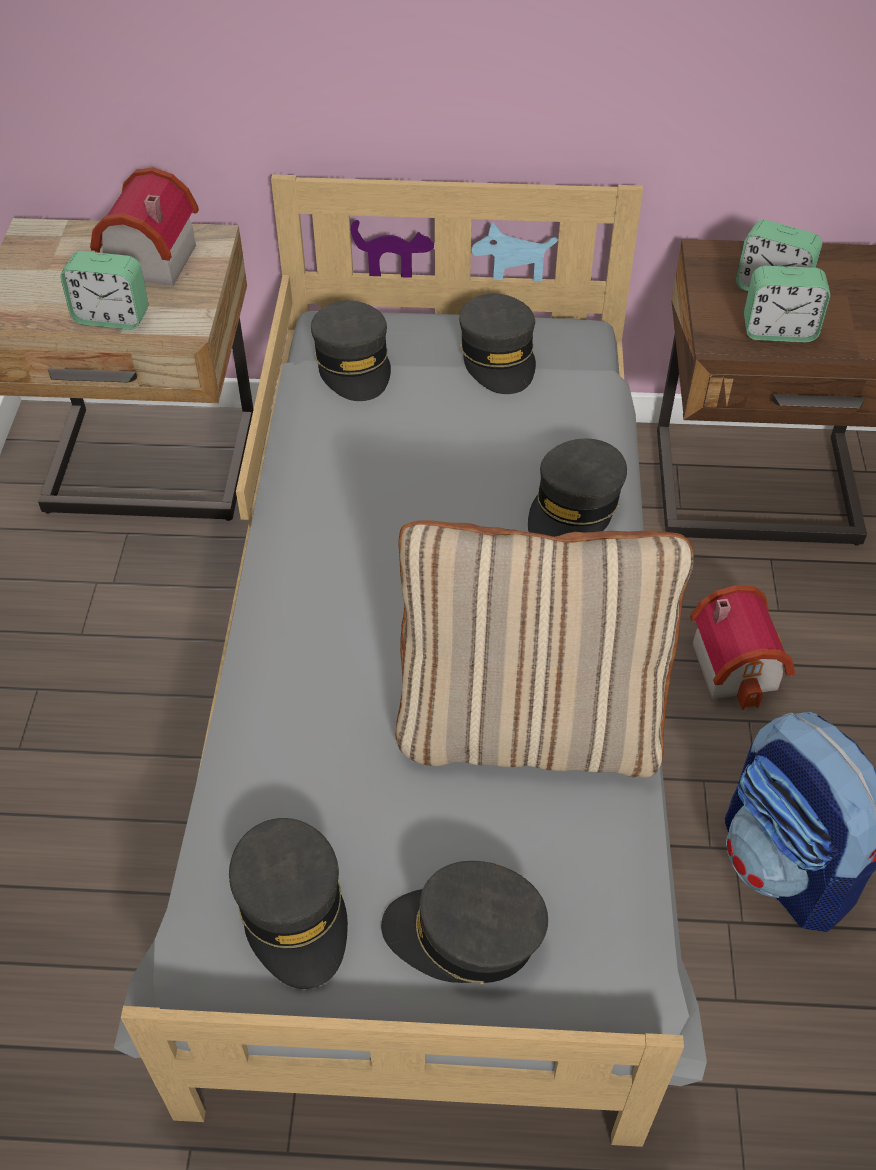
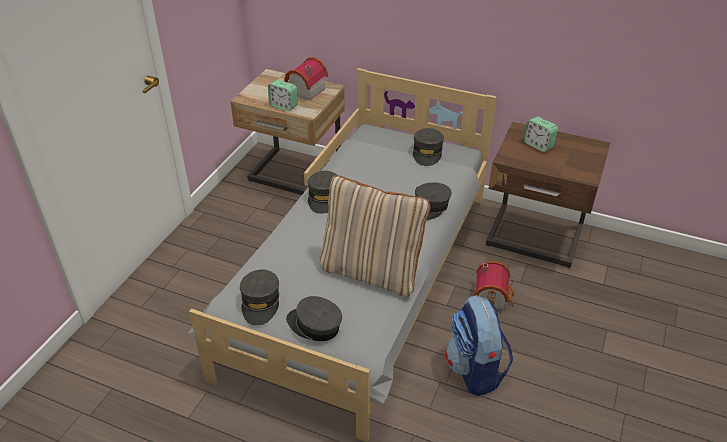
camera: 20 degrees right, 10 degrees down
(353, 363) = (370, 144): grey cap -> grey cap (324, 197)
(778, 331) = (531, 159): alarm clock -> none

